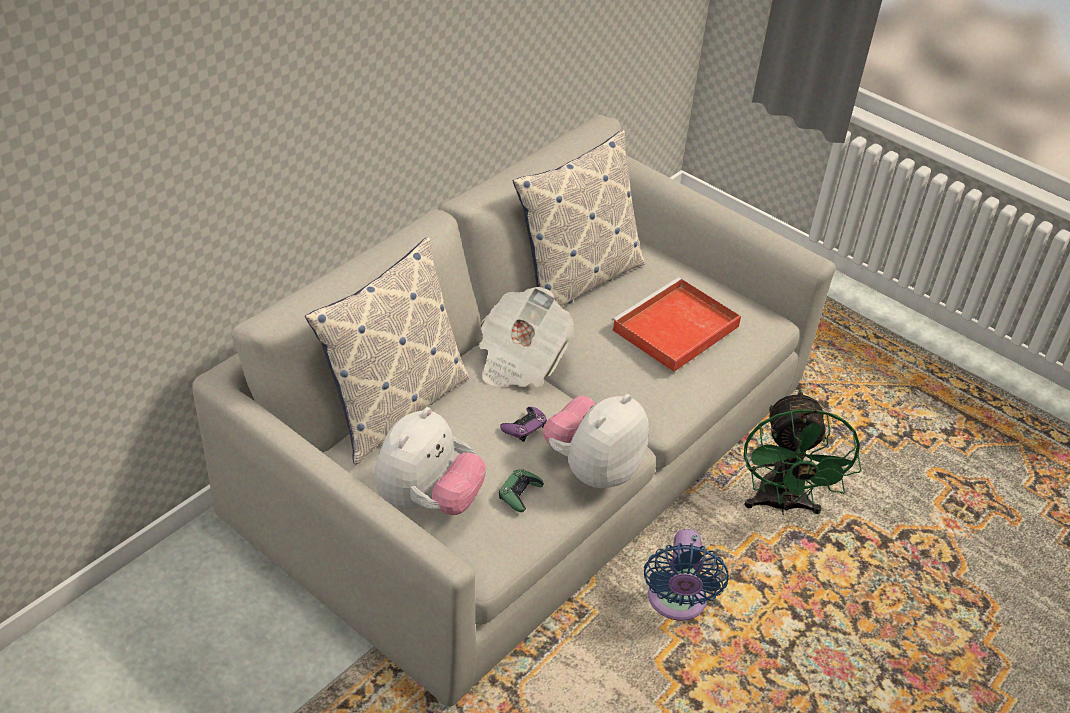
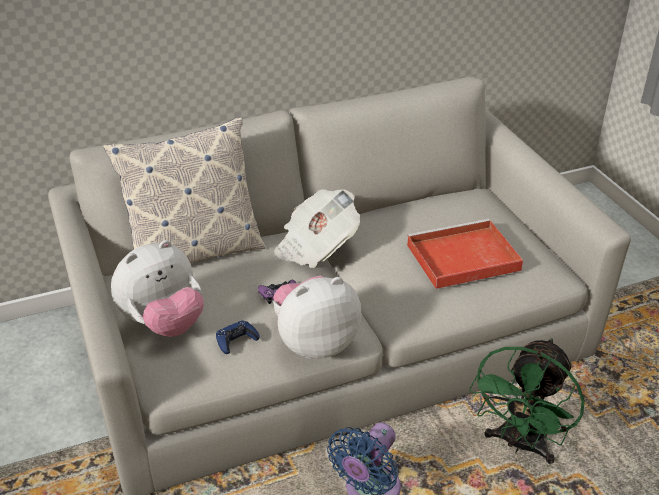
camera: 30 degrees right, 5 degrees down
(520, 493) = (236, 340): green game controller -> blue game controller
(576, 280) = (406, 203): pillow -> none

